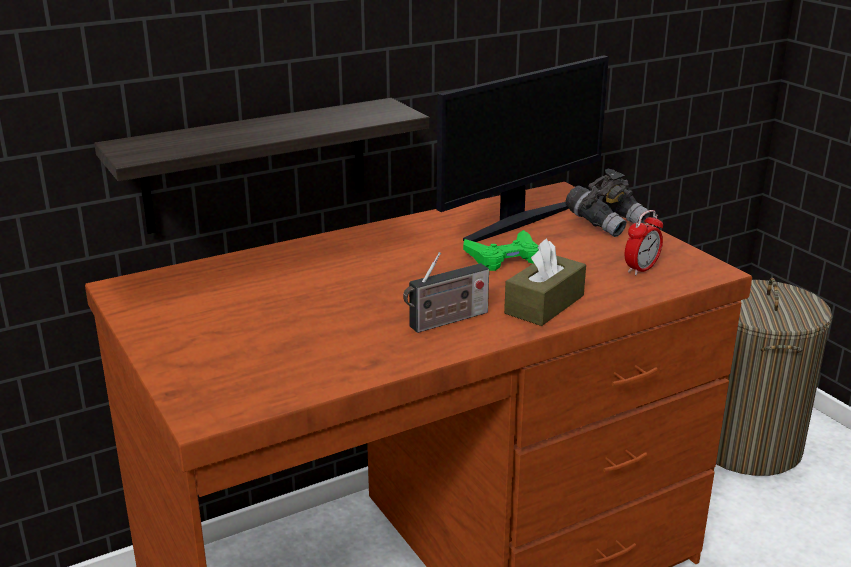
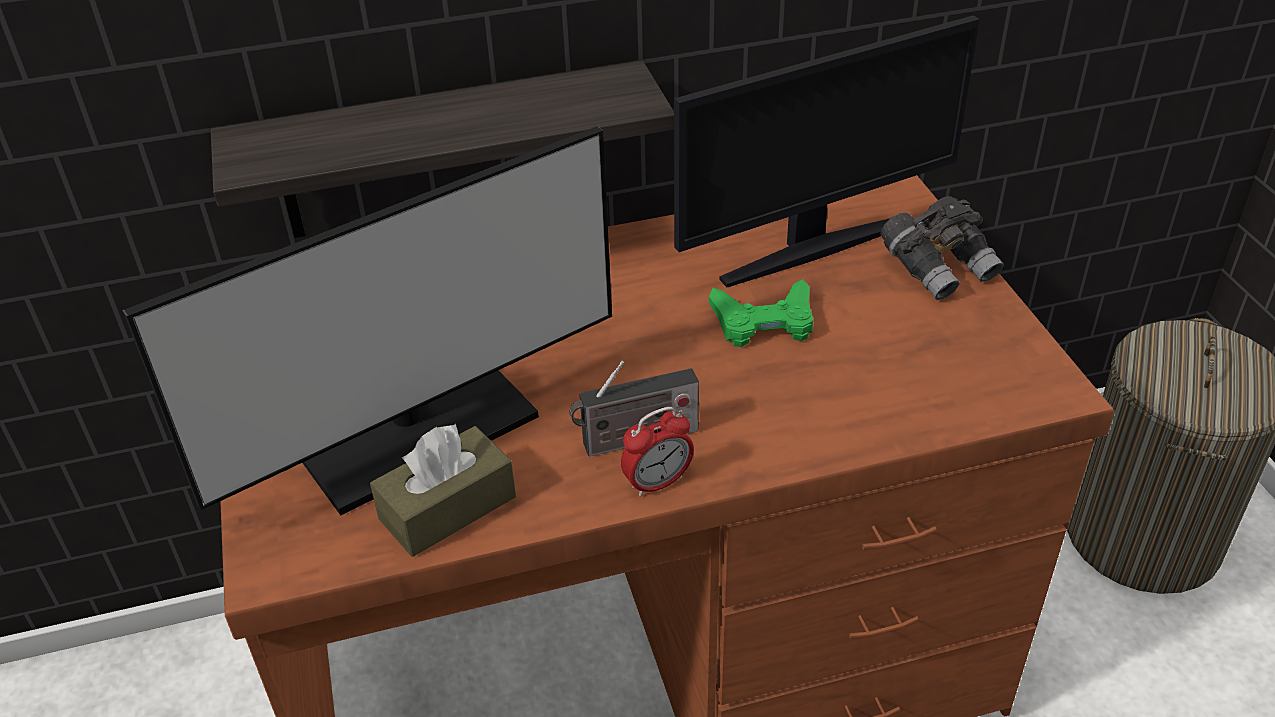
camera: 15 degrees right, 15 degrees up
(285, 335) = (418, 435): none -> monitor
(544, 304) = (782, 426): brown tissue box -> brown tissue box (447, 508)
(641, 269) = (951, 373): alarm clock -> alarm clock (657, 482)

